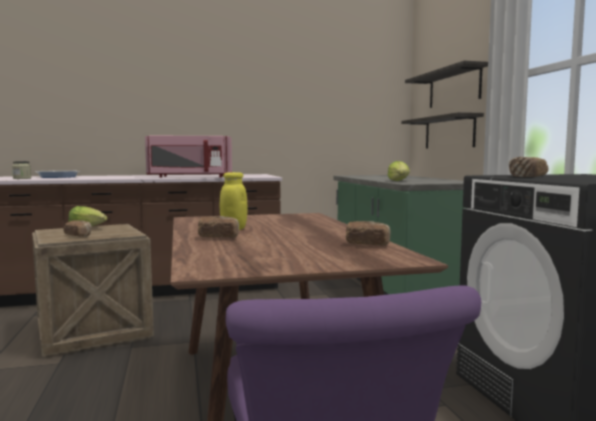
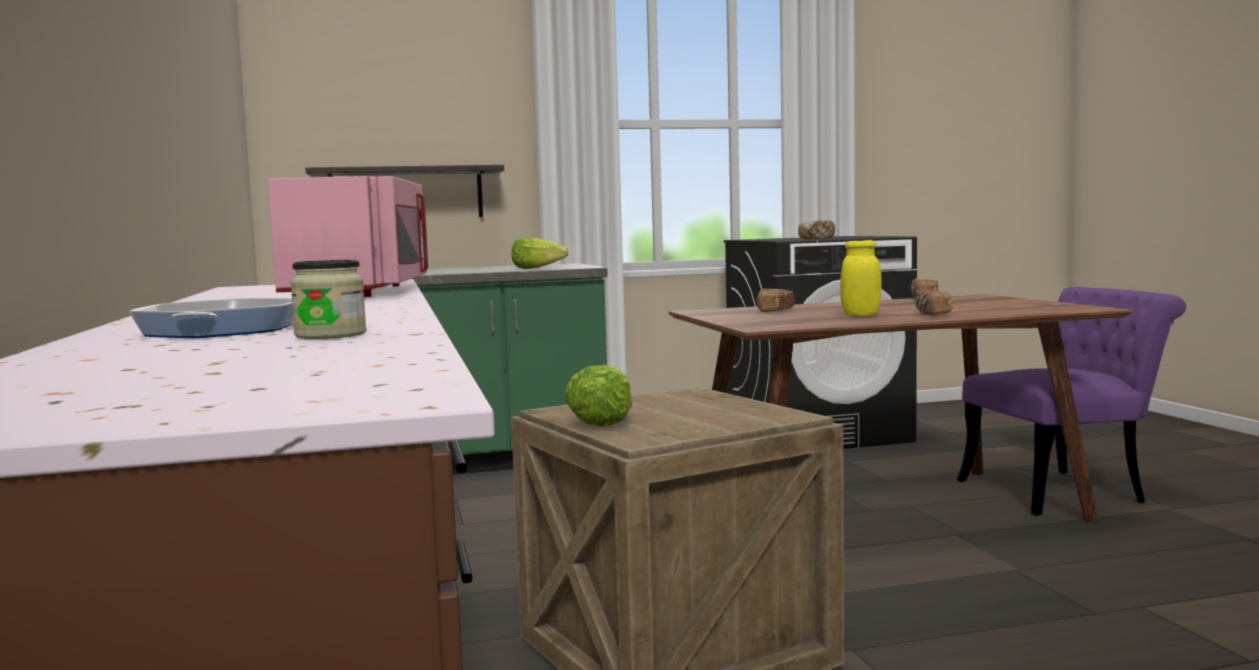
camera: 90 degrees left, 0 degrees up
(79, 236) = (724, 411): bread -> bread (774, 311)
(454, 88) = (413, 121): shelf -> none

